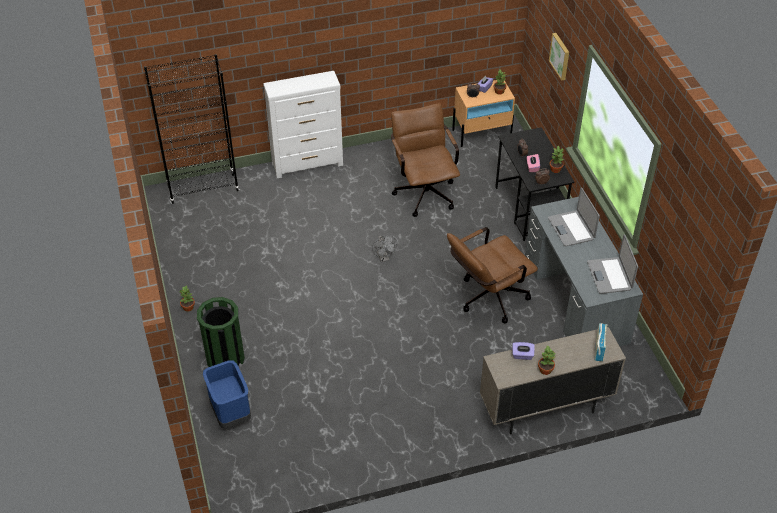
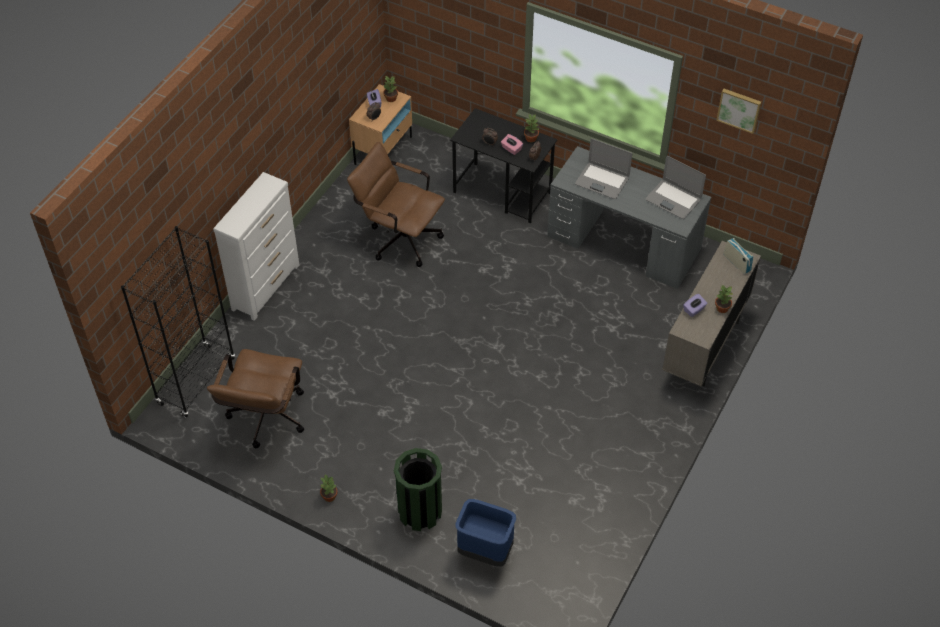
camera: 45 degrees left, 5 degrees up
(384, 258) = (440, 321): grey fan -> none
(487, 299) = (562, 293): brown office chair -> brown office chair (265, 421)
(560, 56) = (471, 29): picture -> picture (739, 109)

